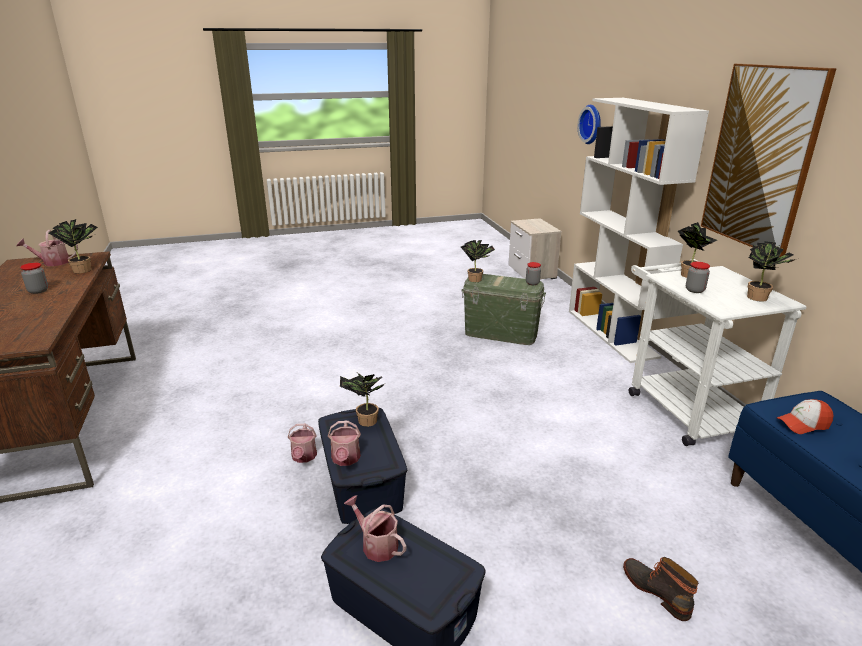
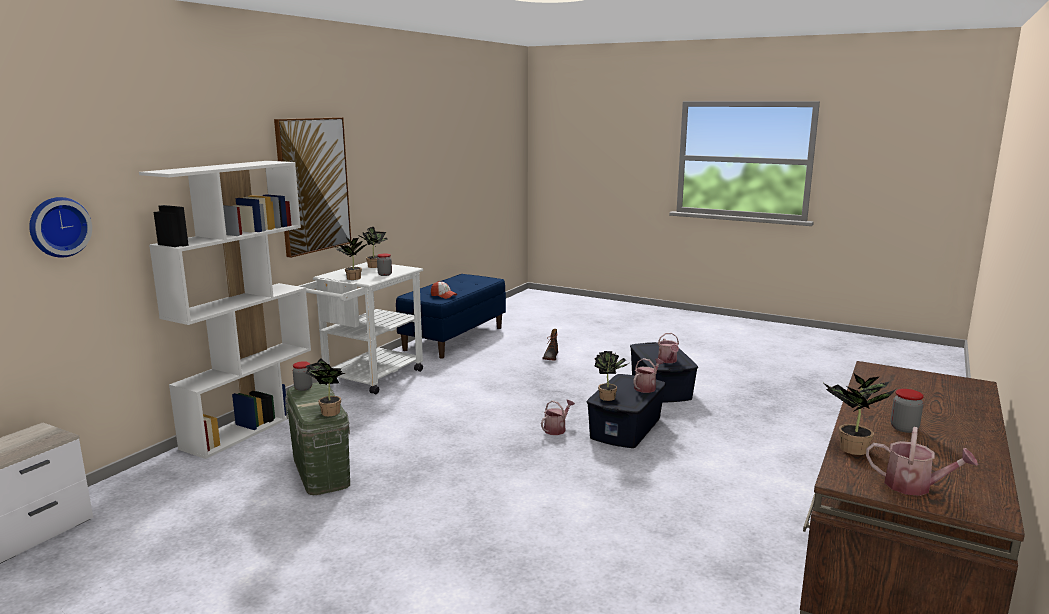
camera: 135 degrees left, 10 degrees down
(303, 457) = (650, 455): watering can -> watering can (556, 429)

